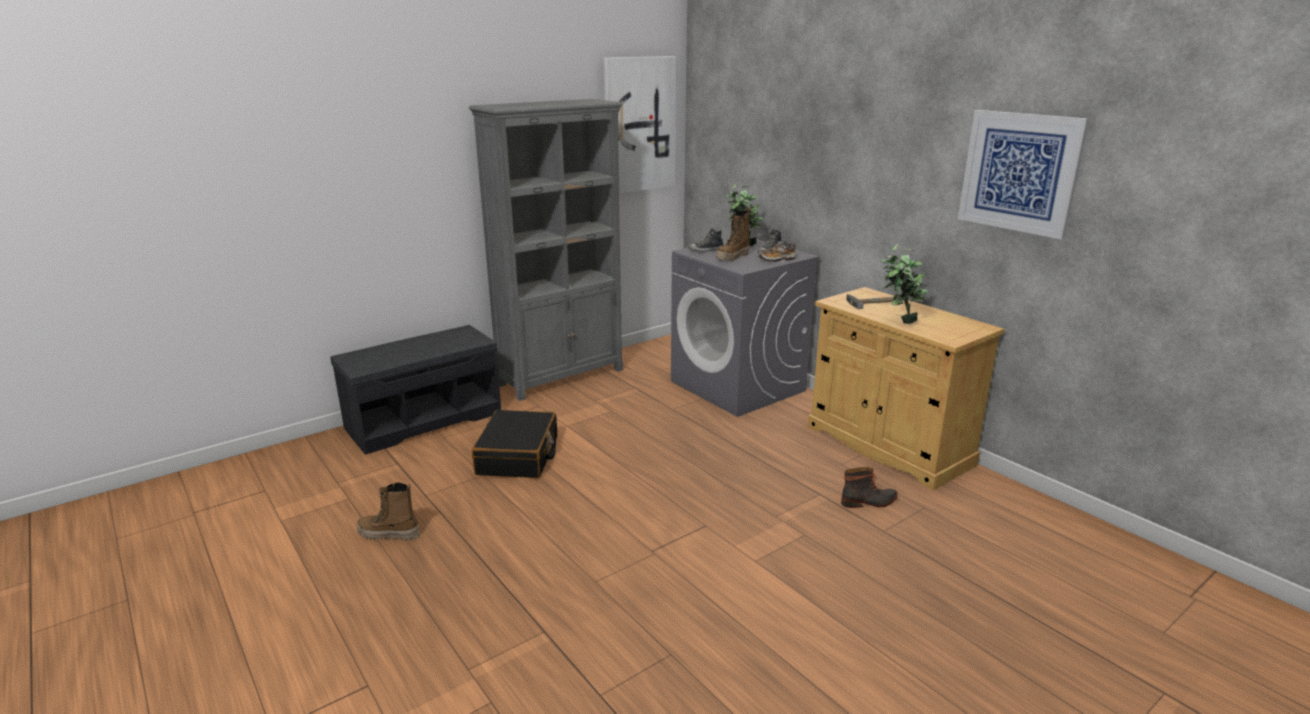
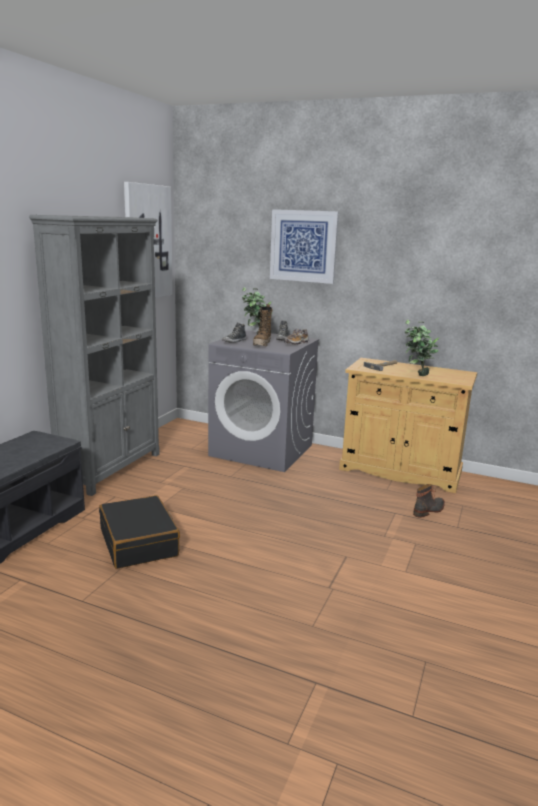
camera: 30 degrees left, 5 degrees down
(389, 534) = (80, 649): boot -> none
(1019, 172) = (482, 264): picture -> picture (303, 246)

